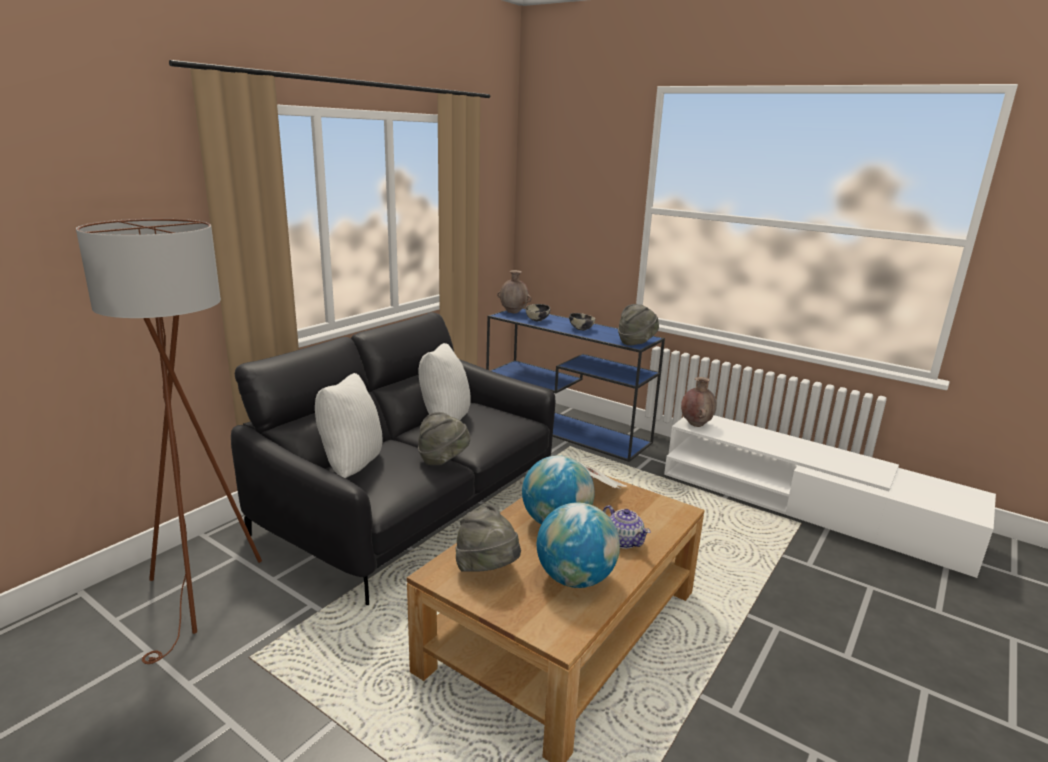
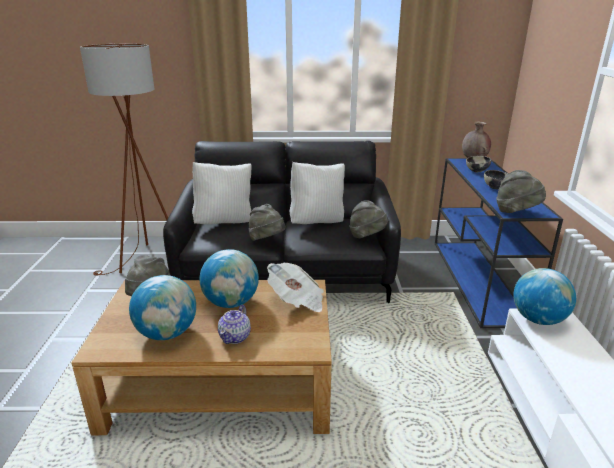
camera: 55 degrees right, 5 degrees up
(515, 415) = (367, 236): none -> grey hat
(695, 424) = (538, 319): brown vase -> globe

